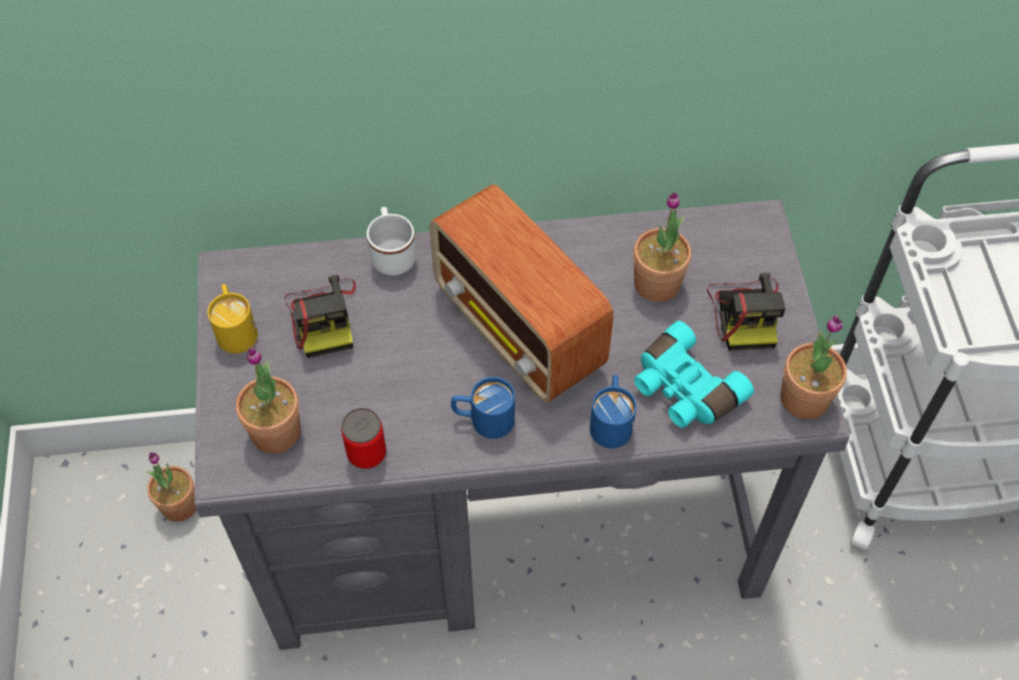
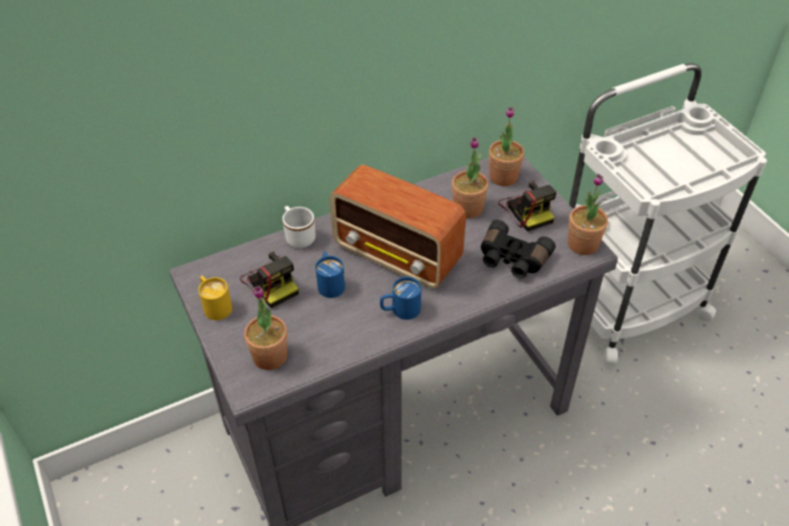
camera: 20 degrees left, 10 degrees down
(179, 505) = (169, 479): potted plant -> potted plant (503, 177)
(366, 453) = (335, 350): can -> none
(611, 420) = (478, 288): blue mug -> blue mug (330, 282)
(683, 389) = (512, 259): turquoise binoculars -> black binoculars

